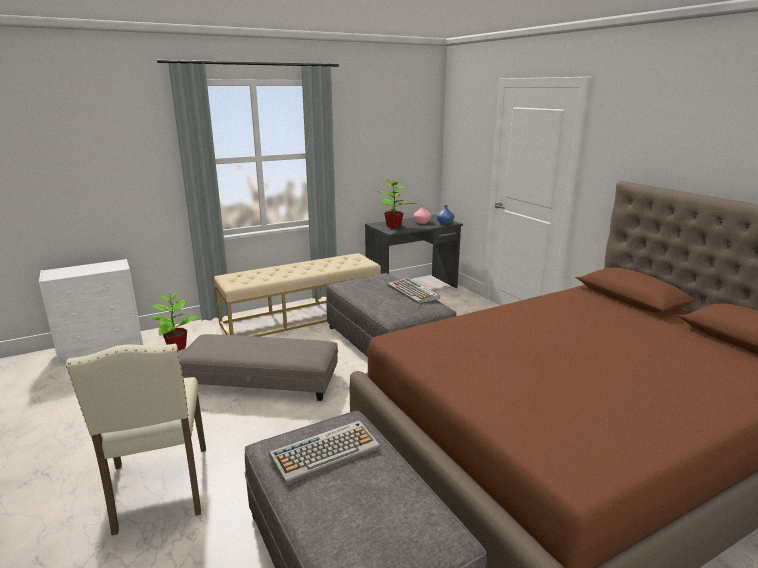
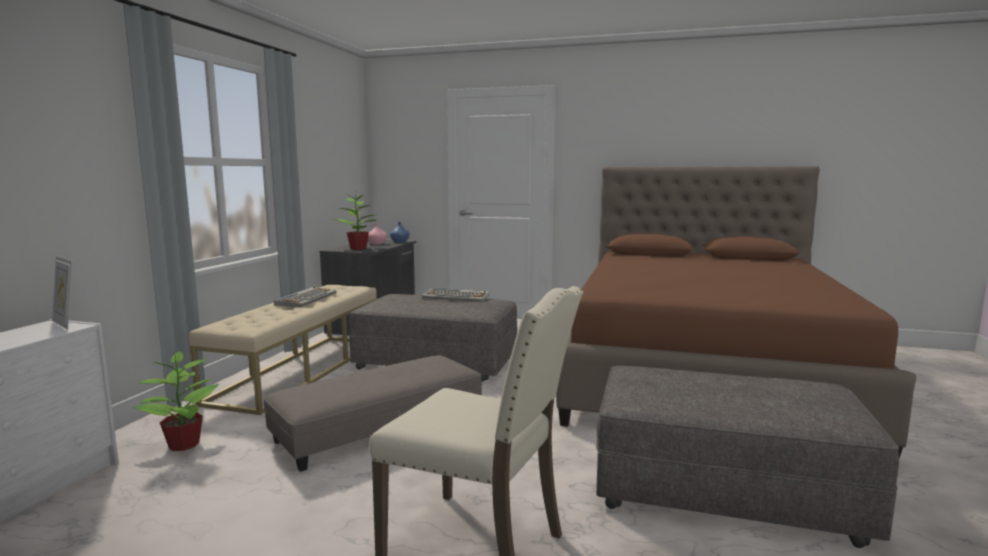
camera: 45 degrees left, 10 degrees down
(120, 264) = (66, 323): none -> picture frame
(325, 452) = (671, 385): keyboard -> keyboard (306, 298)

